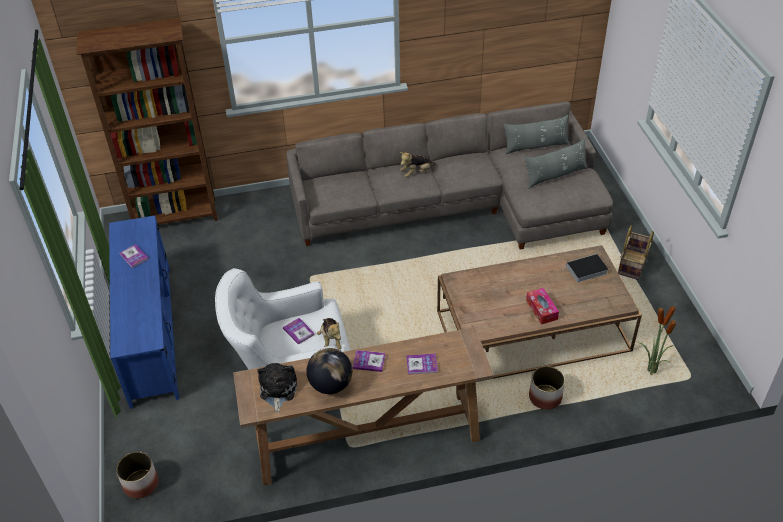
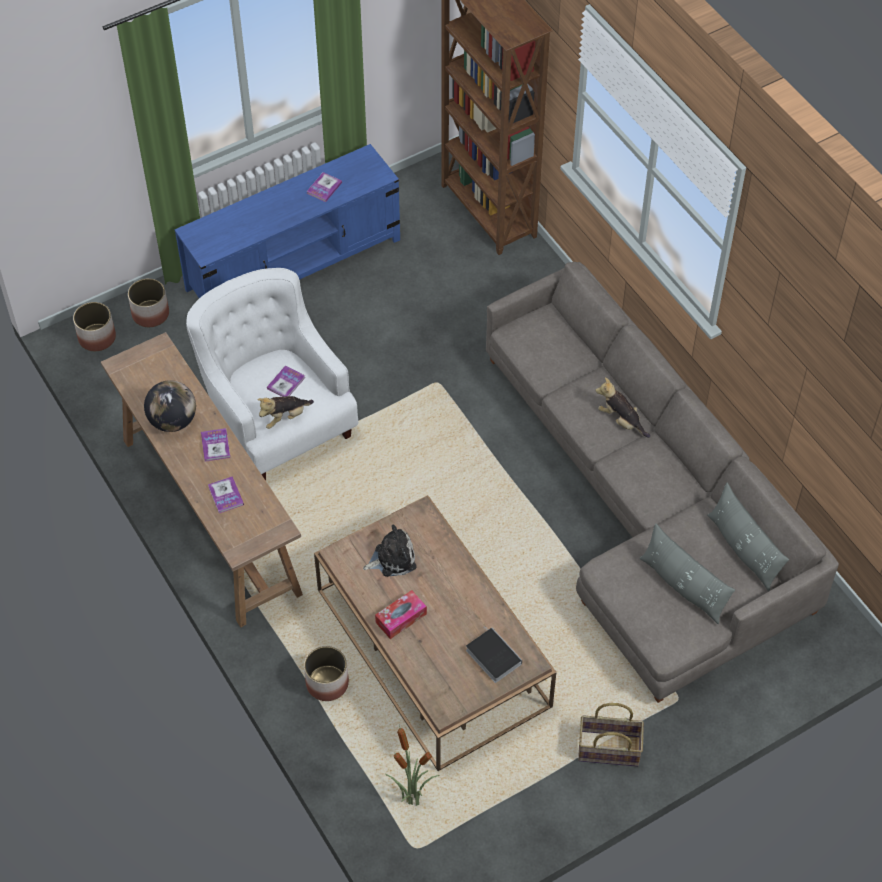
camera: 70 degrees right, 10 degrees up
(139, 438) = (150, 314): none -> planter
(277, 390) = (152, 377): plush toy -> plush toy (392, 558)

